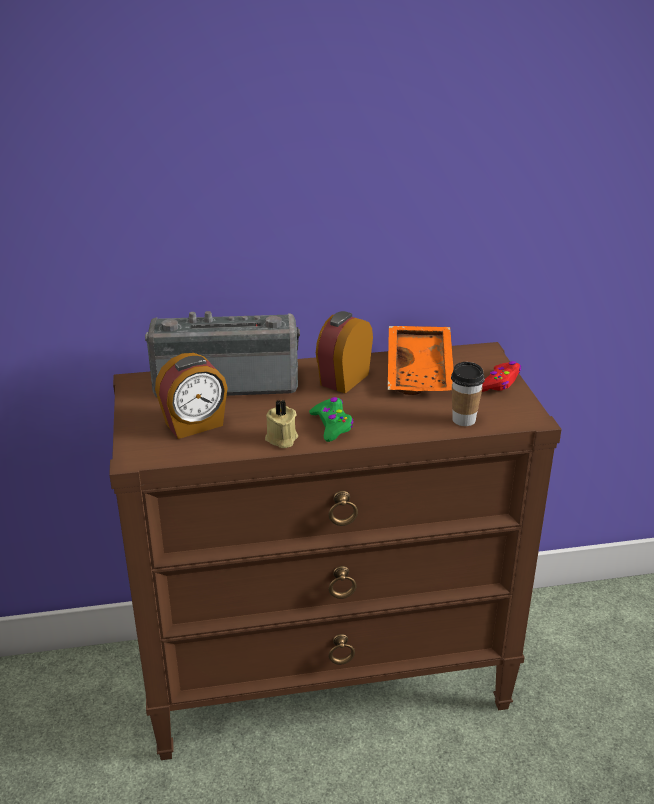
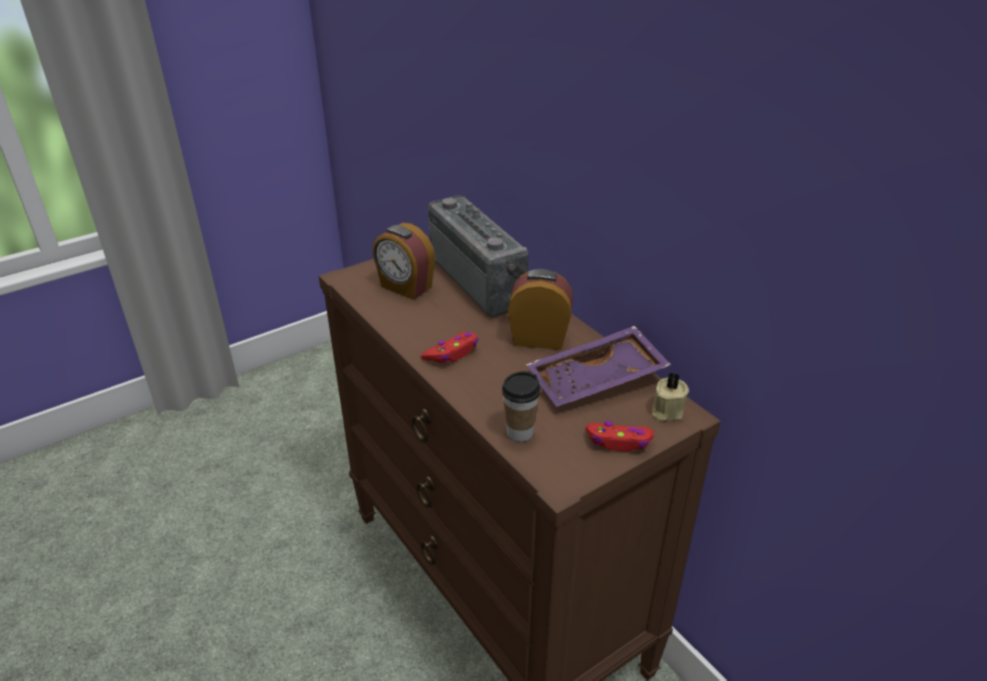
camera: 65 degrees right, 5 degrees up
(281, 439) = (411, 334): beige candle -> beige candle (666, 411)
(332, 425) = (452, 353): green game controller -> red game controller
(421, 371) = (597, 381): orange tray -> purple tray

